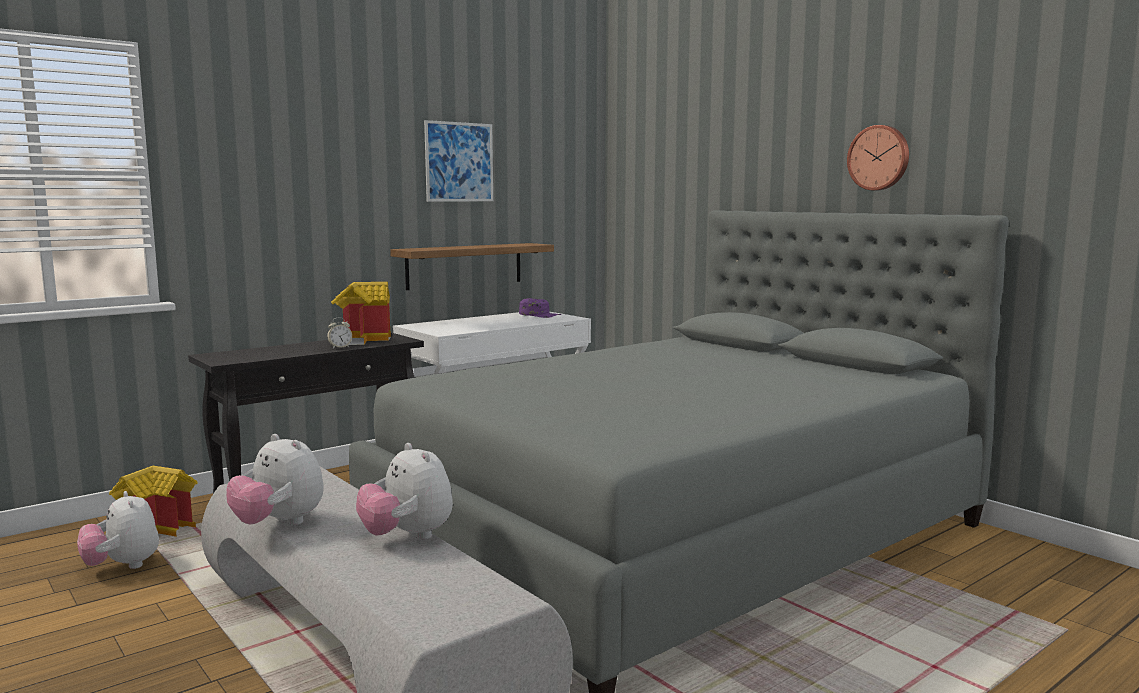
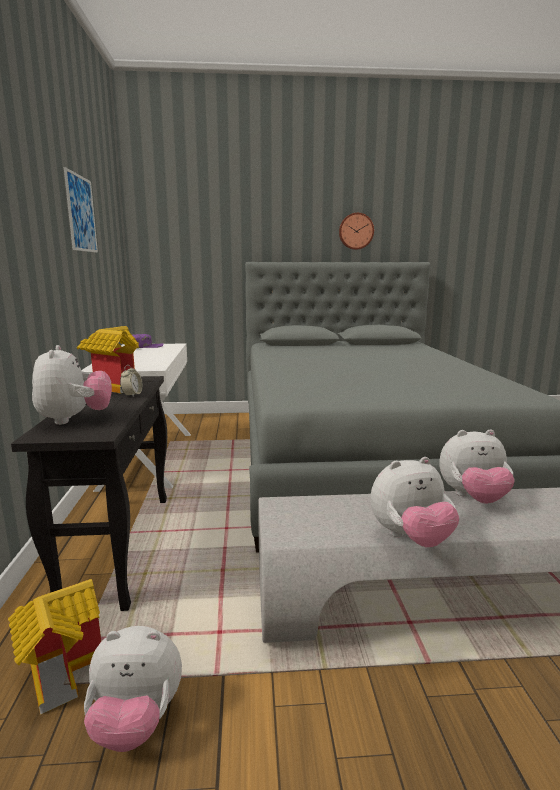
camera: 55 degrees left, 5 degrees up
(254, 352) = (74, 419): none -> plush toy
(465, 265) = (92, 310): shelf -> none

